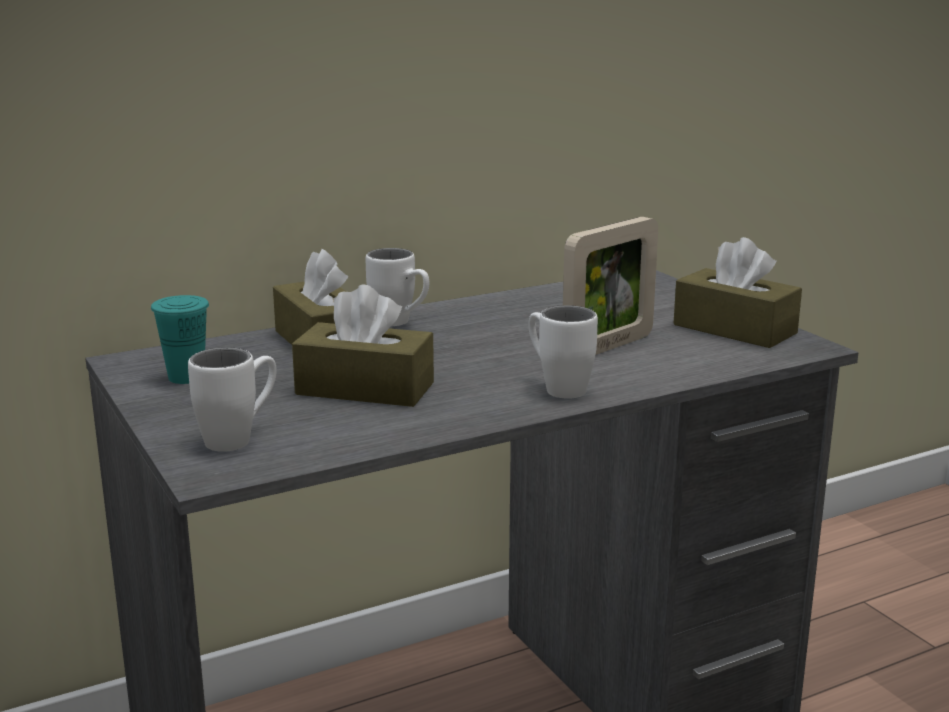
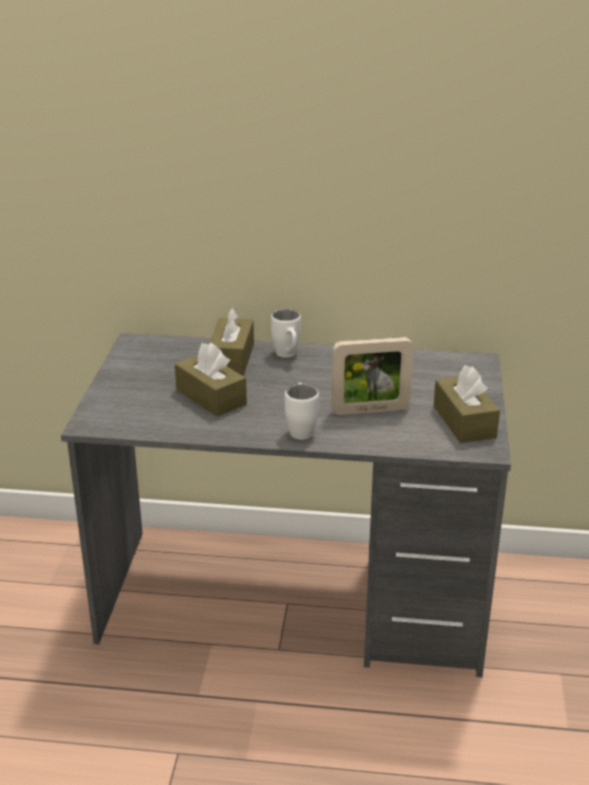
camera: 35 degrees right, 10 degrees up
(186, 377) = (145, 361): turquoise cup -> none
(240, 438) = (122, 408): white mug -> none

